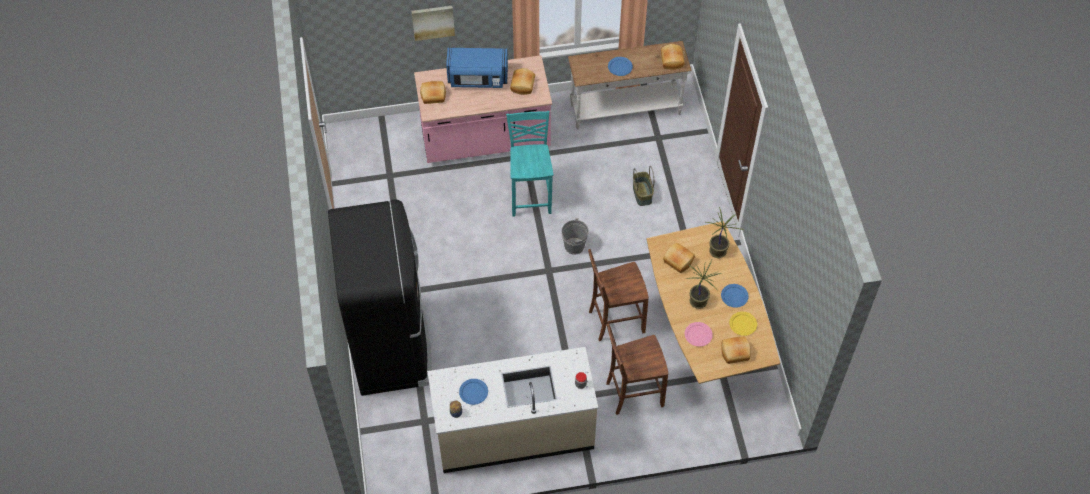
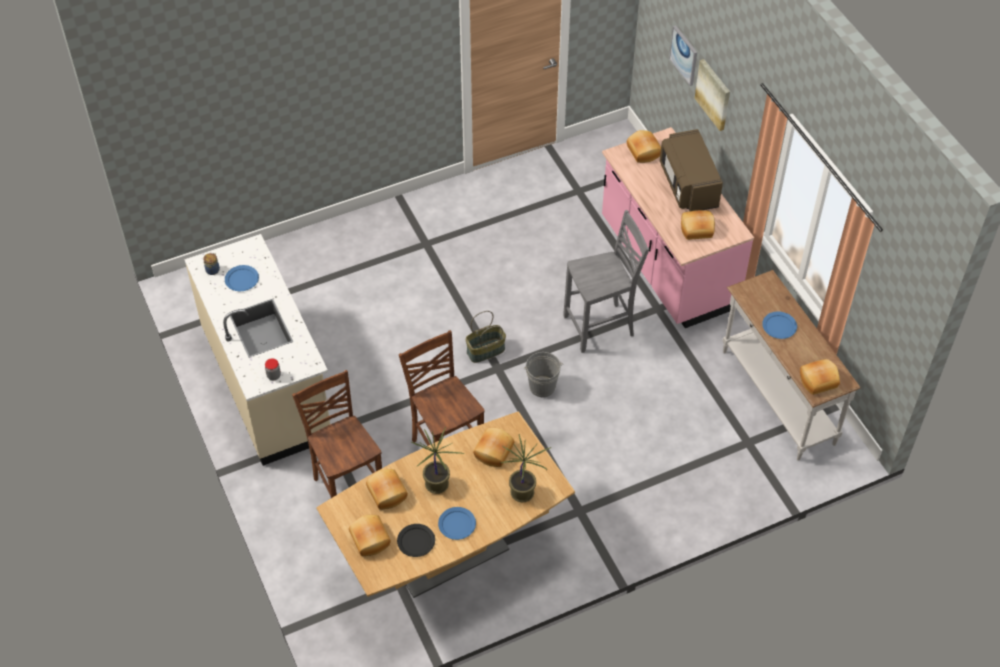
camera: 75 degrees right, 5 degrees down
(385, 27) = (684, 55): none -> picture
(391, 345) = (353, 248): black fridge -> none
(477, 78) = (688, 185): blue microwave -> brown microwave
(531, 195) = (601, 327): turquoise chair -> grey chair
(642, 194) = (649, 443): basket -> basket (485, 351)
(698, 335) = (386, 493): pink plate -> bread
(743, 324) = (416, 541): yellow plate -> black plate

